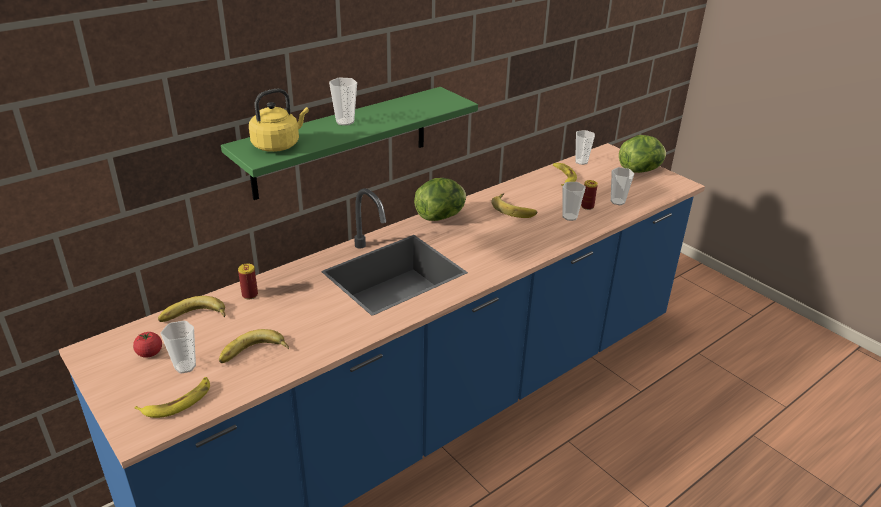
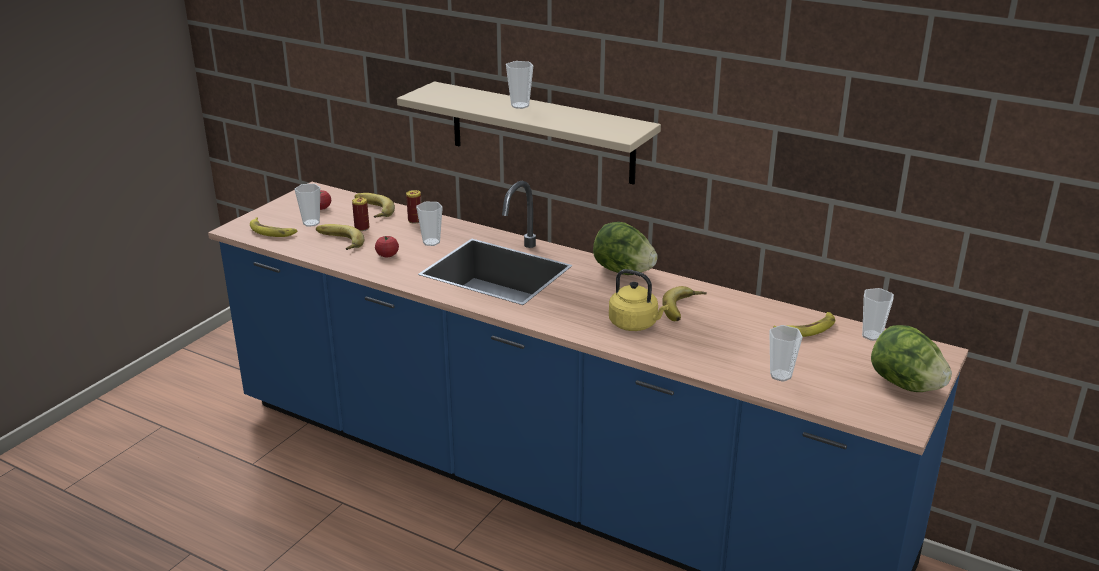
camera: 70 degrees right, 5 degrees down
(278, 145) = (448, 95): yellow kettle -> yellow kettle (635, 324)
(316, 326) = (387, 255): none -> tomato
(342, 142) = (541, 132): green shelf -> beige shelf
(569, 217) = (701, 346): cup -> cup (431, 242)
(587, 206) = (741, 355): can -> can (362, 228)

